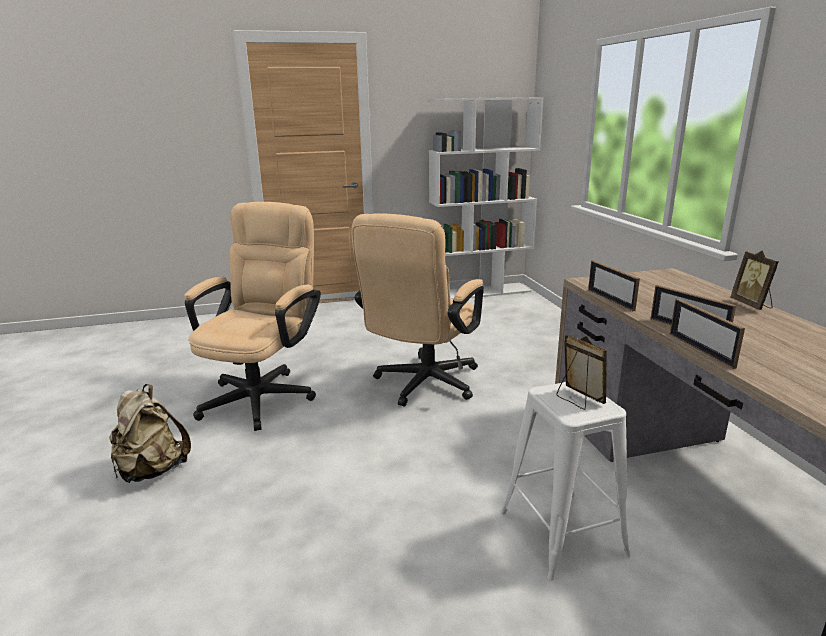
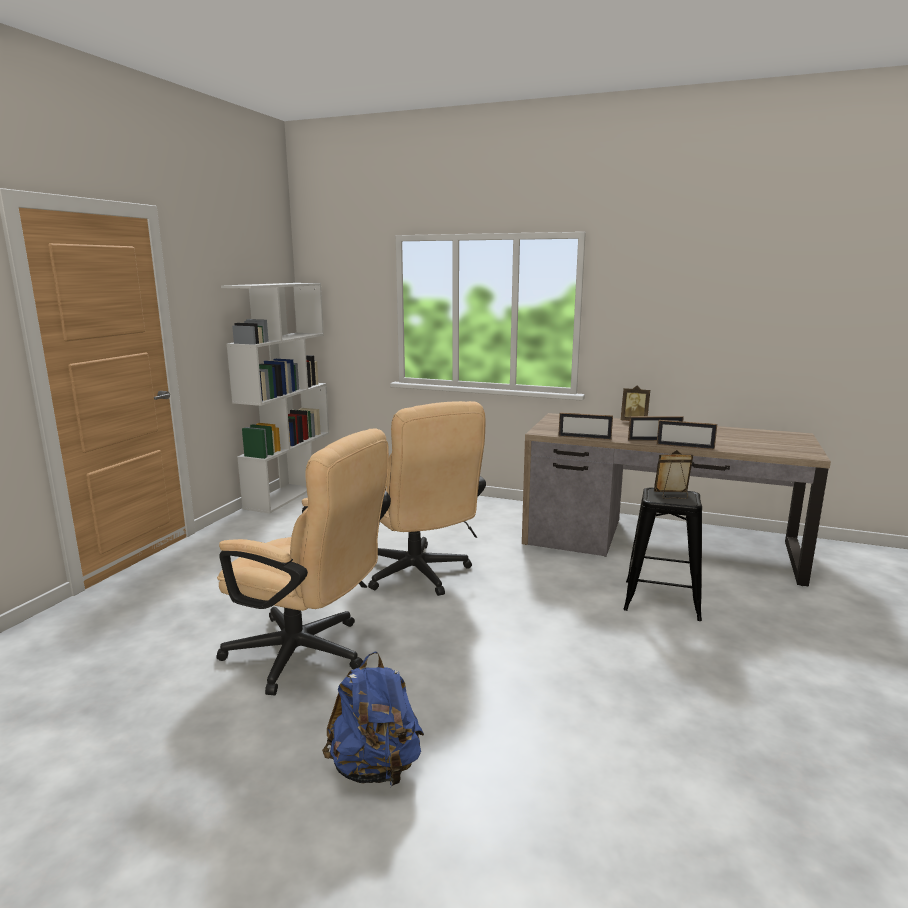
camera: 55 degrees left, 5 degrees down
(152, 470) = (376, 768): beige backpack -> blue backpack
(264, 394) = (308, 655): beige office chair -> beige office chair turned 150 degrees clockwise
(561, 533) = (661, 600): white stool -> black stool

